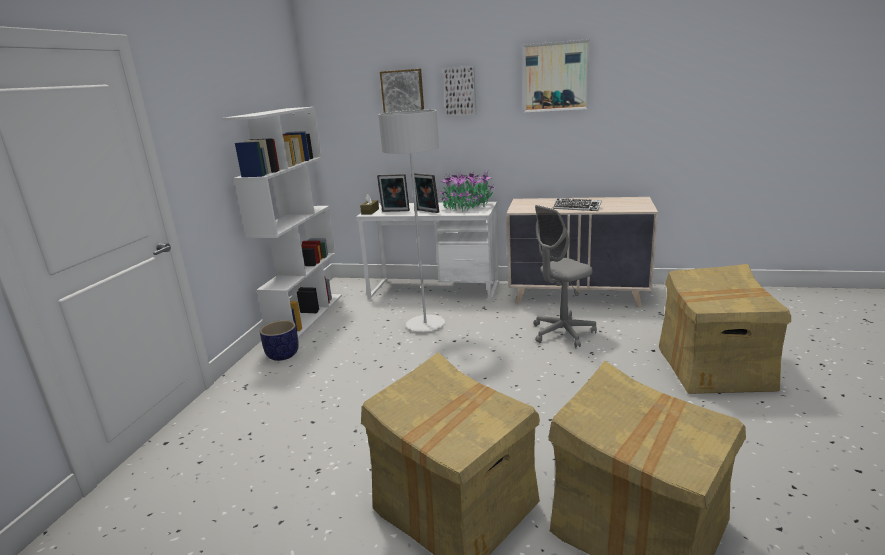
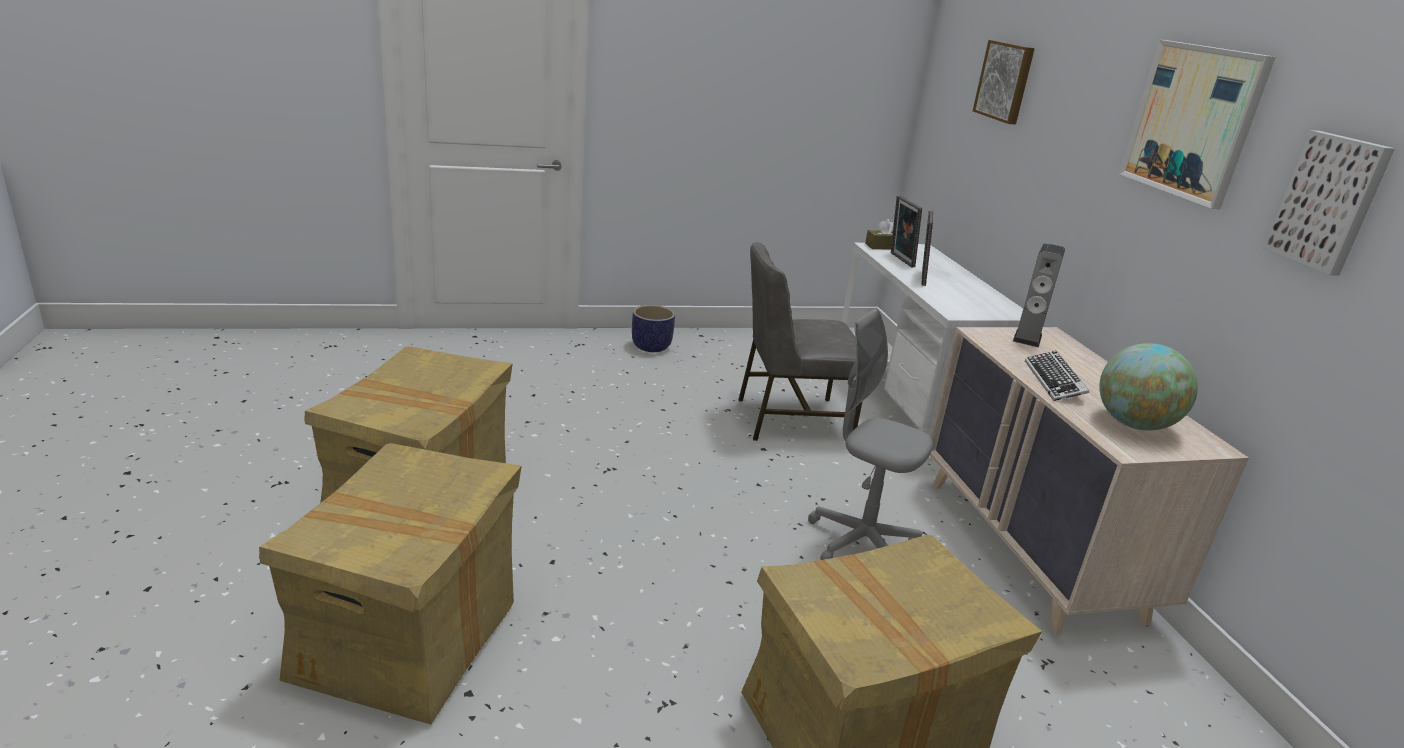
camera: 60 degrees right, 5 degrees up
(307, 315) = (751, 337): white bookcase -> none
(425, 325) = (791, 419): grey floor lamp -> grey chair
(460, 91) = (1063, 104): picture -> picture (1329, 202)
(466, 207) = (977, 301): potted plant -> none
(525, 204) = (1027, 338): none -> speaker
(621, 204) = (1133, 424): none -> globe

